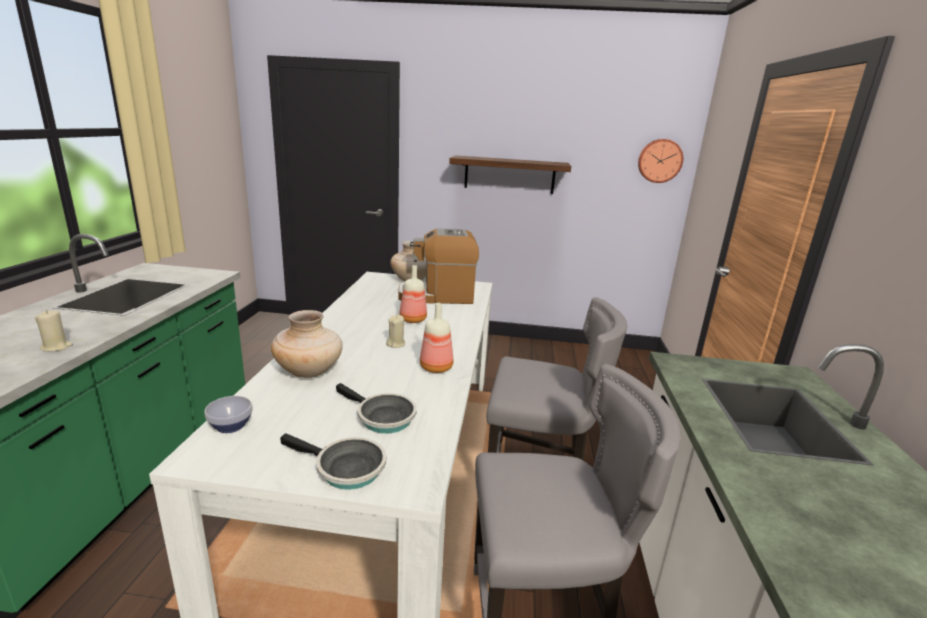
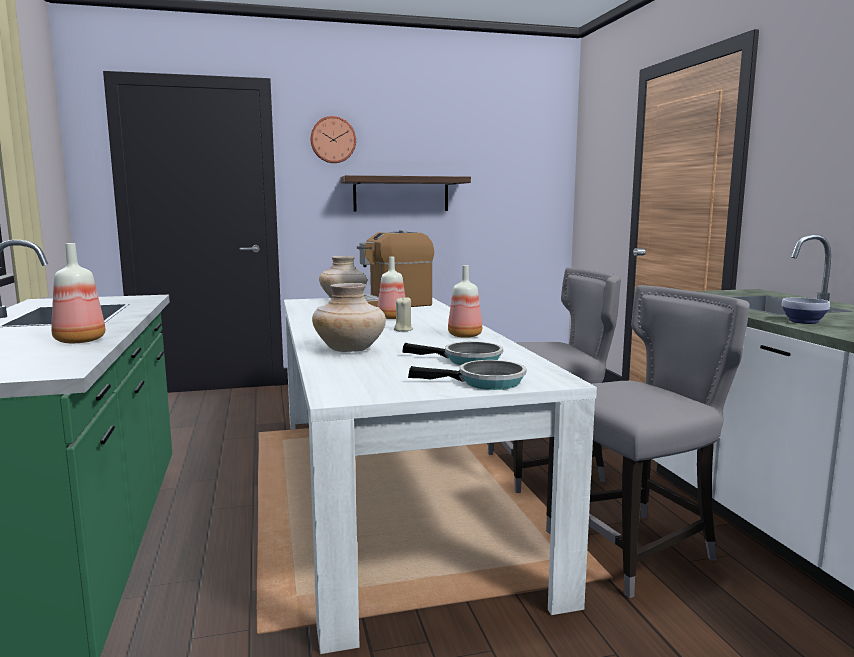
camera: 20 degrees left, 10 degrees down
(56, 347) = (79, 341): beige candle -> bottle
(231, 425) = (335, 380): bowl -> bowl (802, 321)
(659, 161) = (543, 171): wall clock -> wall clock (333, 140)

